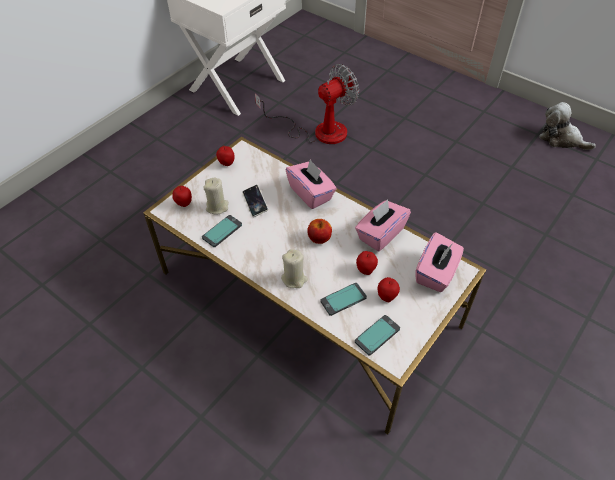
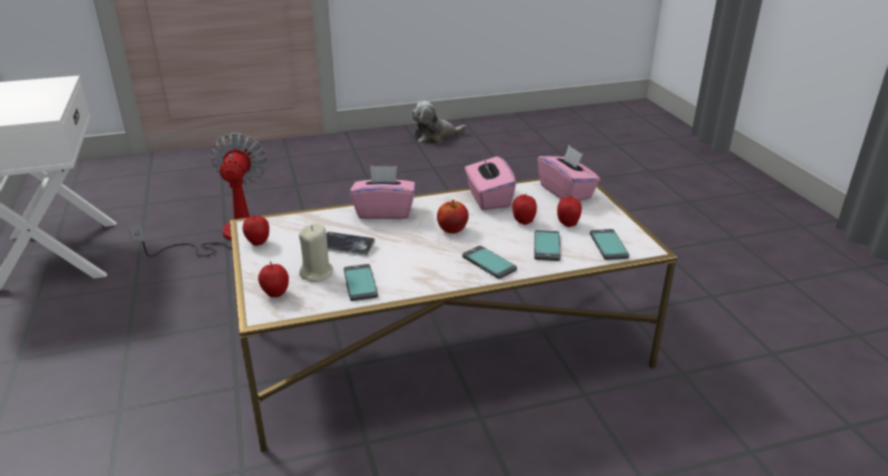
camera: 55 degrees left, 20 degrees down
(294, 279) = (488, 263): beige candle -> phone

